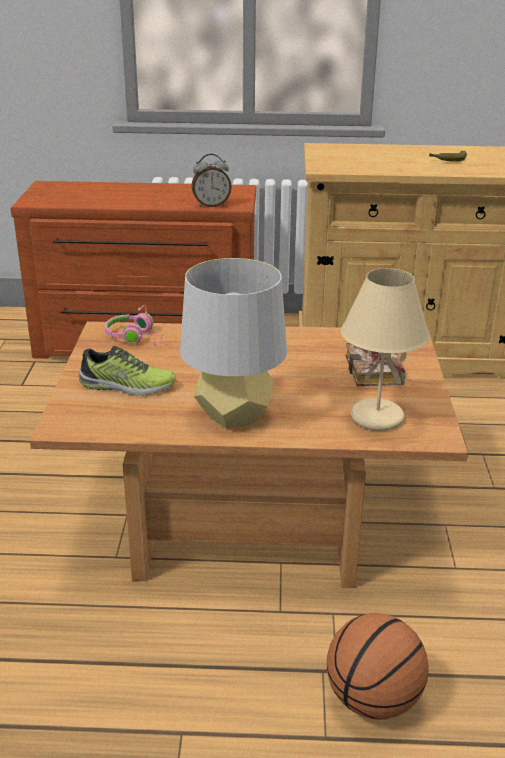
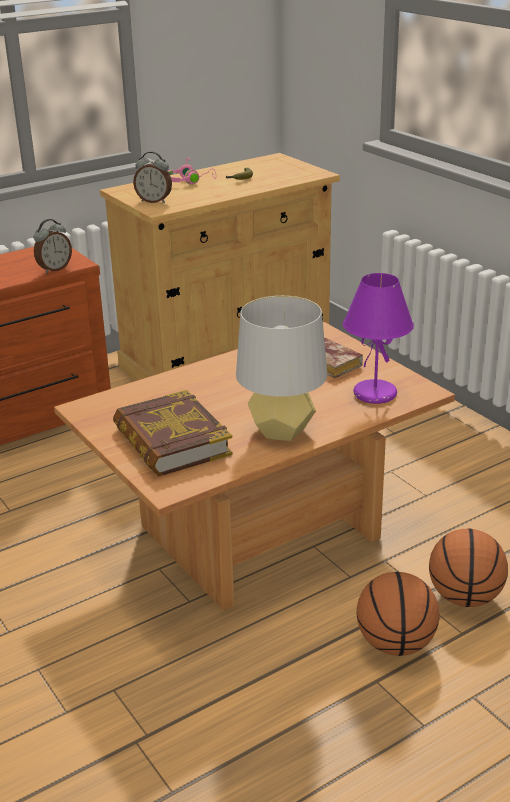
camera: 35 degrees left, 0 degrees up
(127, 386) = (171, 442): shoe -> book
(135, 338) = (119, 404): pink headphones -> pink headphones (189, 182)
(243, 706) = (395, 644): none -> basketball
(332, 161) = (154, 201): none -> alarm clock
(376, 418) = (374, 394): beige table lamp -> purple table lamp

